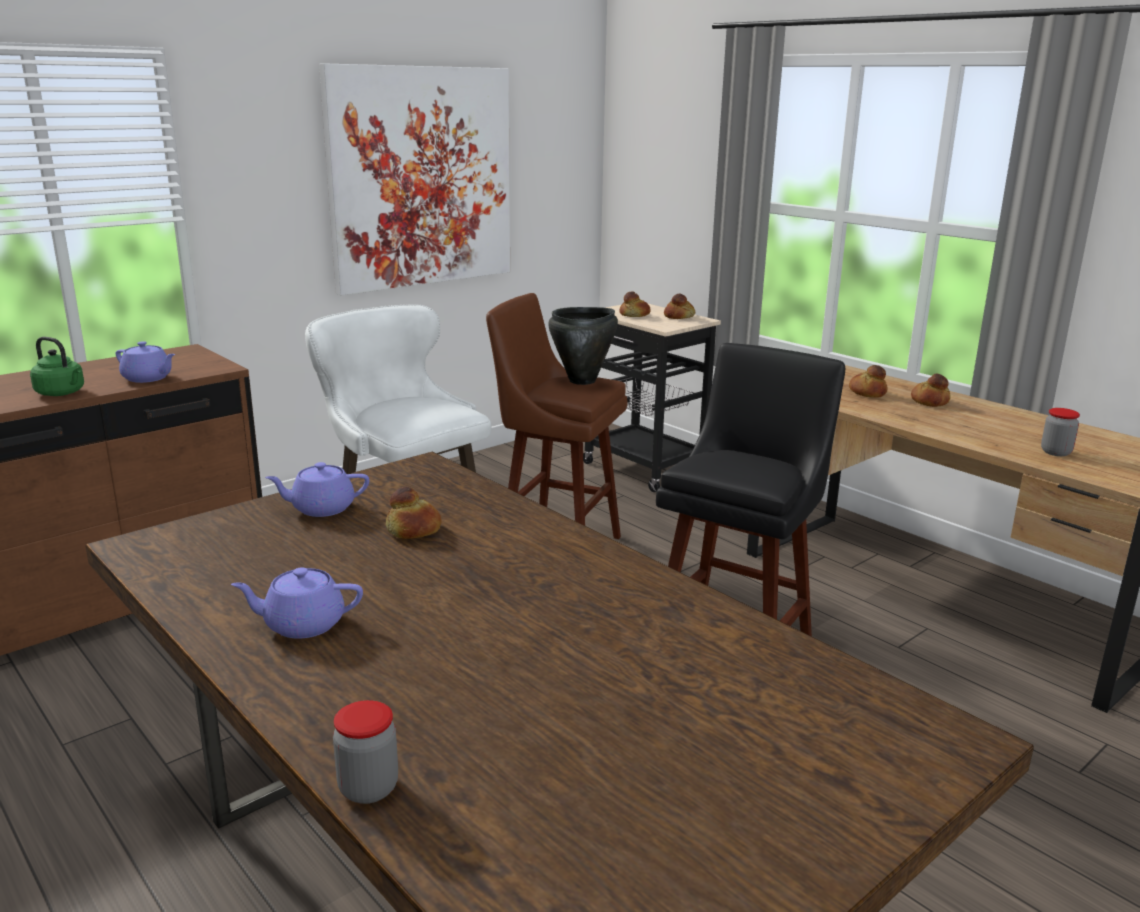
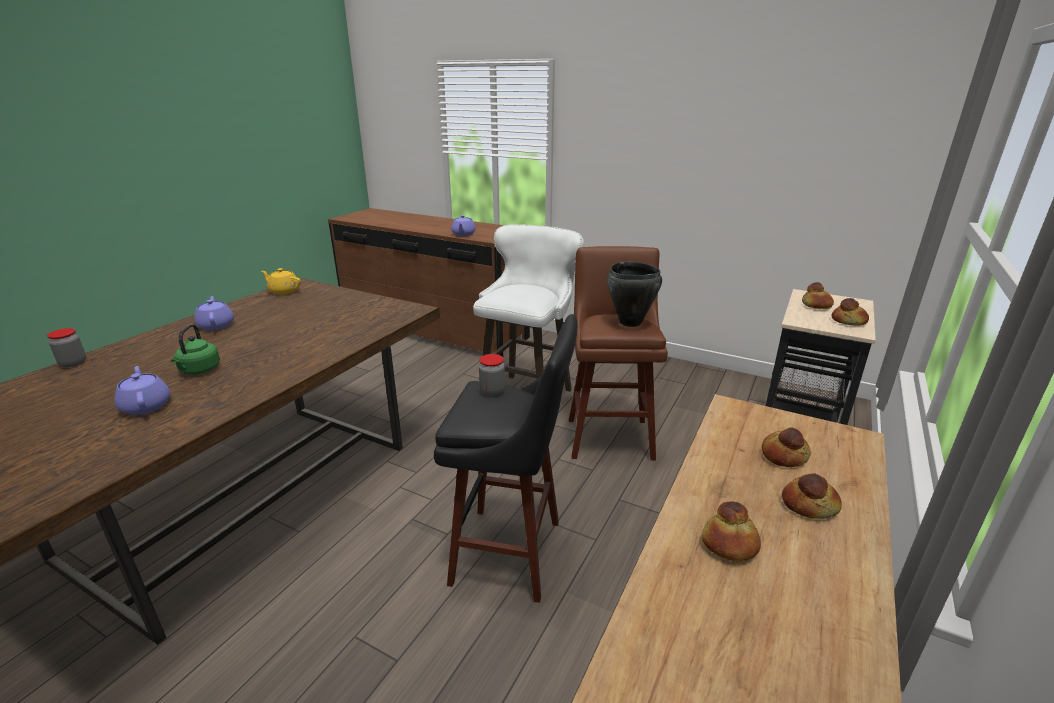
camera: 70 degrees right, 5 degrees up
(62, 393) = (431, 229): green kettle -> green kettle (199, 370)
(165, 559) = (283, 291): none -> yellow teapot
(321, 508) = (344, 302): purple teapot -> purple teapot (146, 405)
(413, 530) = (320, 324): bread -> bread (729, 544)
(421, 178) = (716, 152): picture -> none
(1056, 452) = (701, 630): jar -> jar (492, 391)

